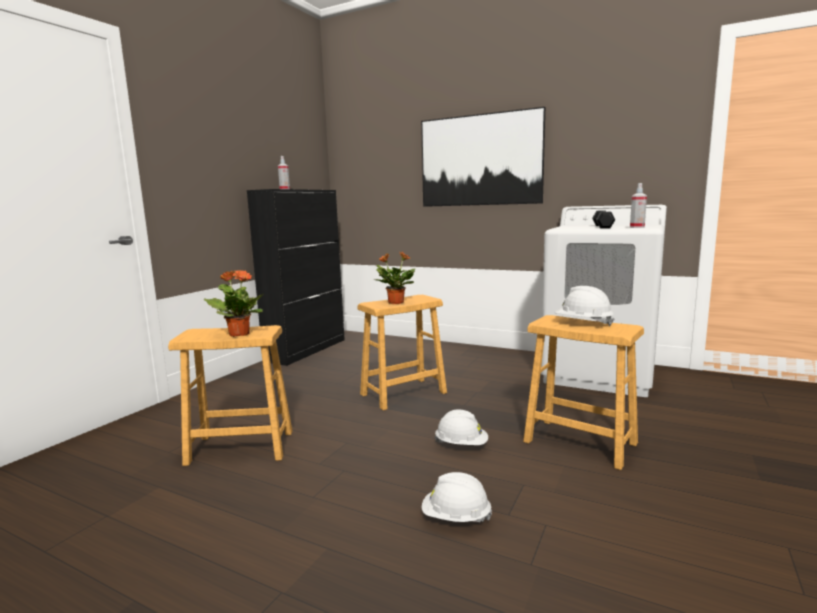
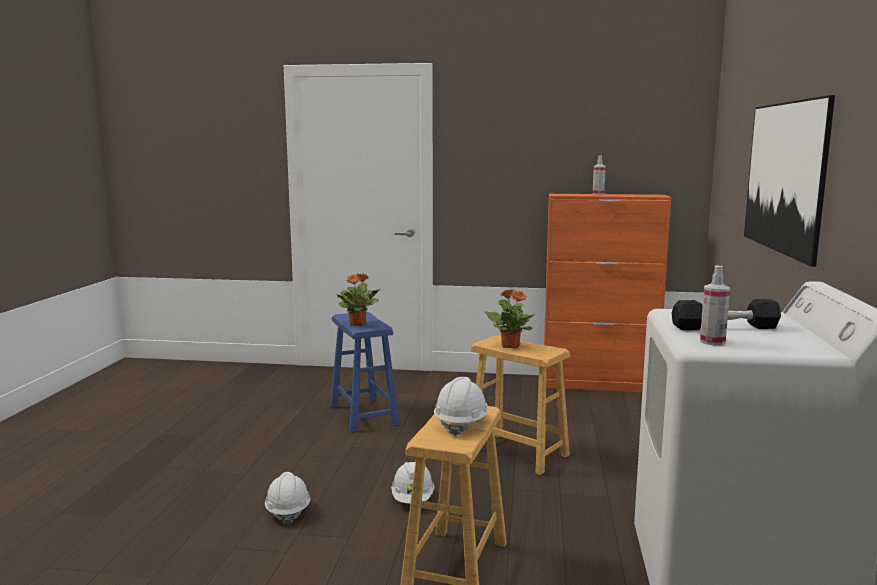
camera: 70 degrees right, 0 degrees up
(241, 447) = (364, 415): brown stool -> blue stool
(307, 350) = (599, 384): black cabinet -> orange cabinet

